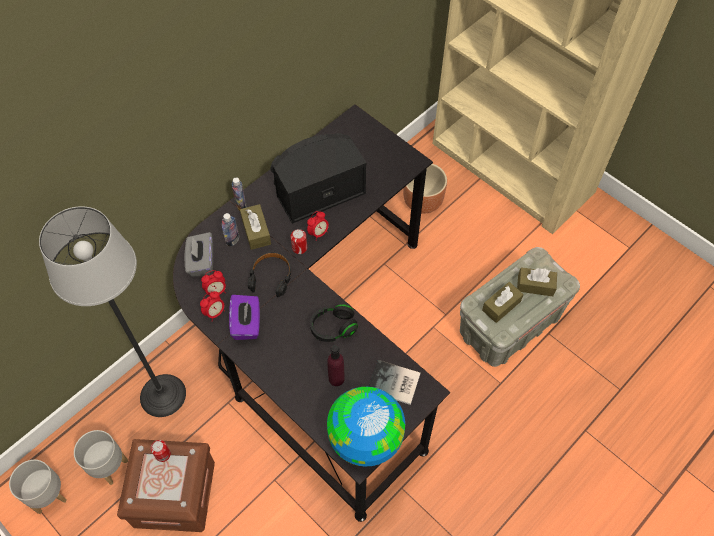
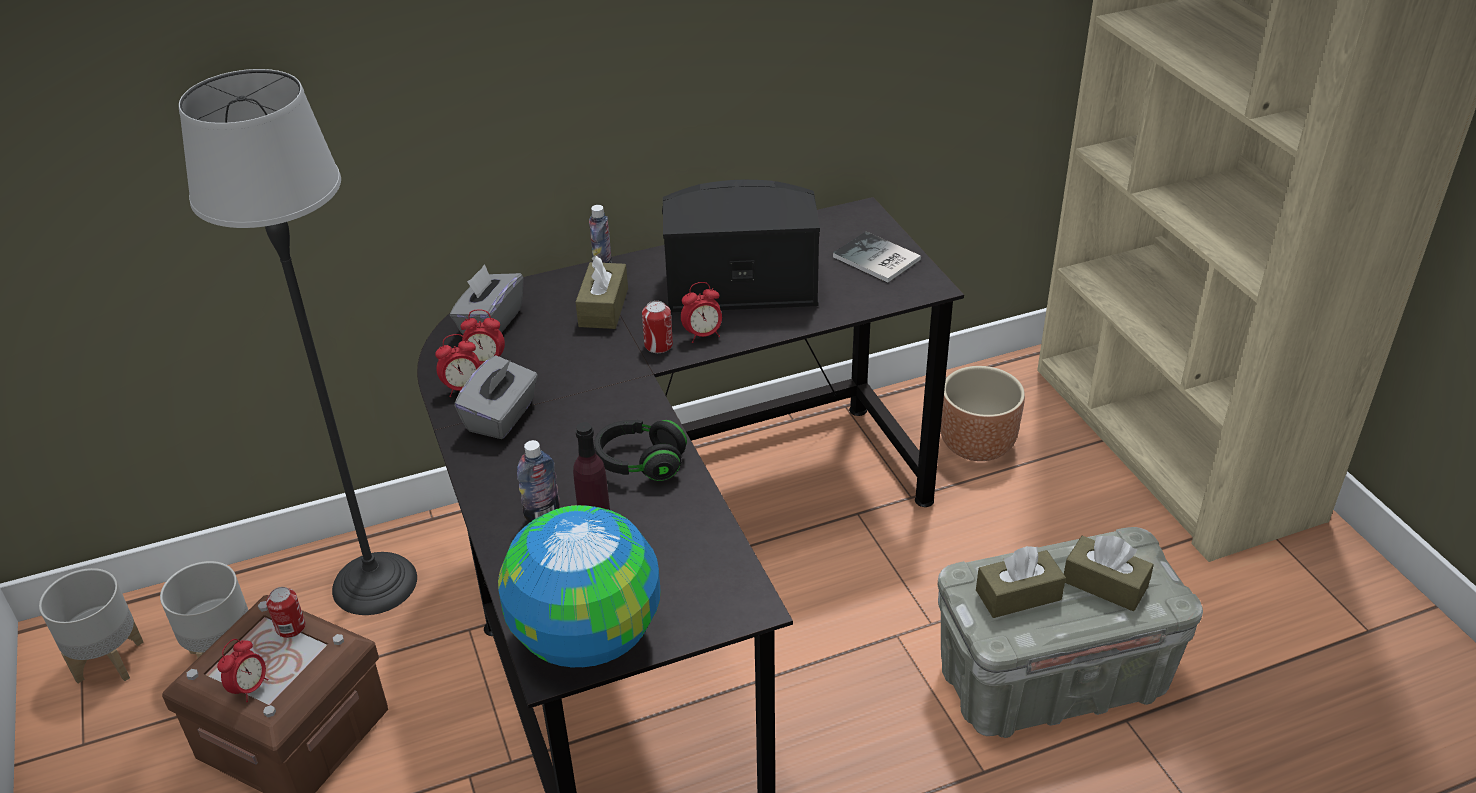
camera: 25 degrees right, 20 degrees down
(164, 495) = (250, 688): none -> alarm clock
(232, 240) = (558, 309): bottle -> bottle (542, 514)
(247, 324) = (502, 417): purple tissue box -> grey tissue box
(271, 276) = (586, 368): black headphones -> none
(395, 384) = (695, 575): book -> book (877, 260)

